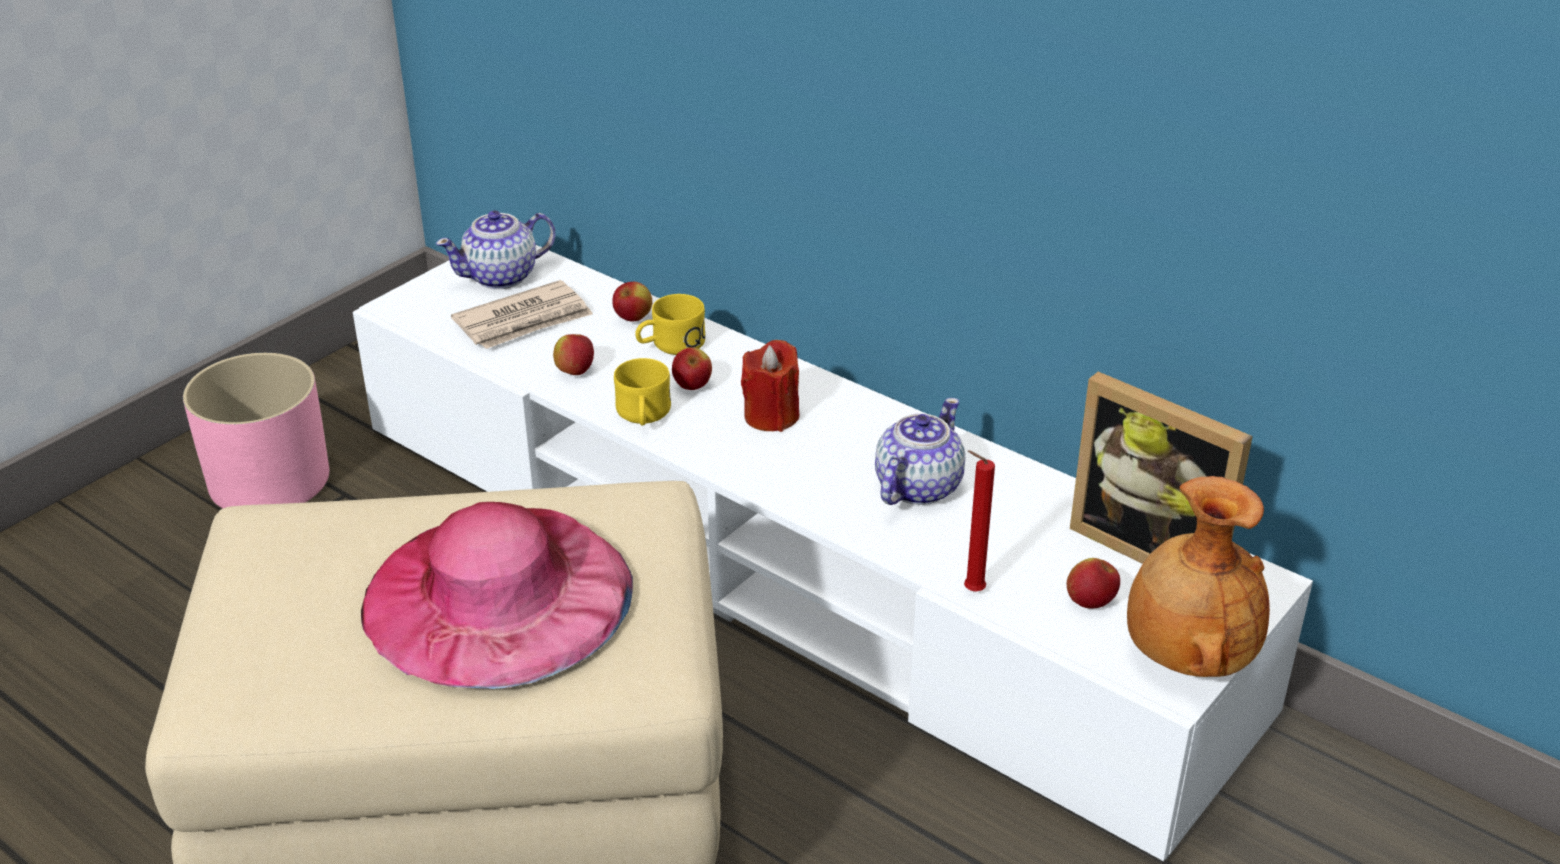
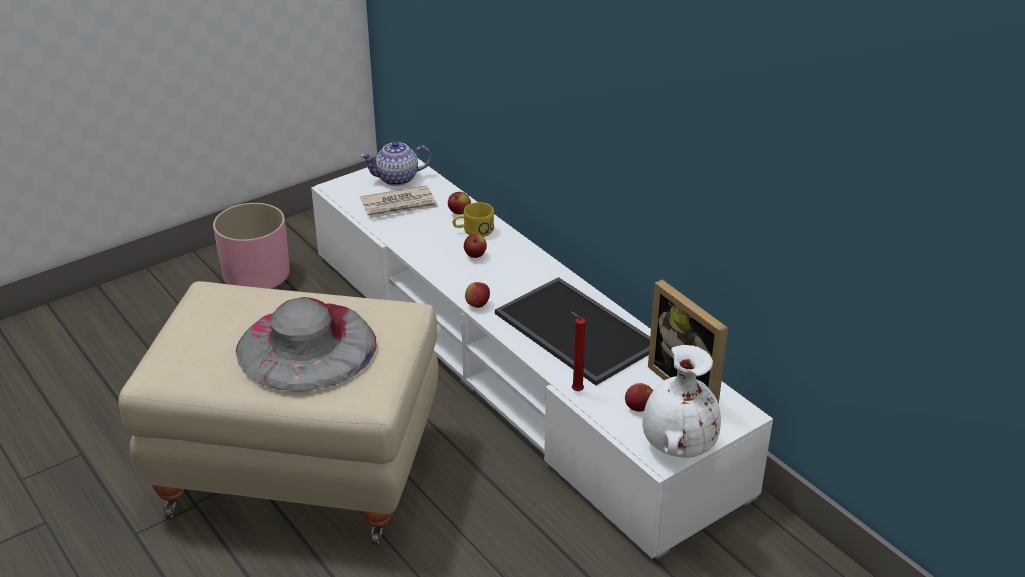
camera: 15 degrees right, 0 degrees up
(497, 594) = (306, 346): pink hat -> grey hat
(575, 371) = (415, 238): apple -> apple (477, 304)
(643, 416) = (441, 268): yellow mug -> none
(771, 416) = (511, 279): red candle -> none
(916, 487) = (573, 330): teapot -> tray
(1186, 656) = (677, 445): brown vase -> white vase

